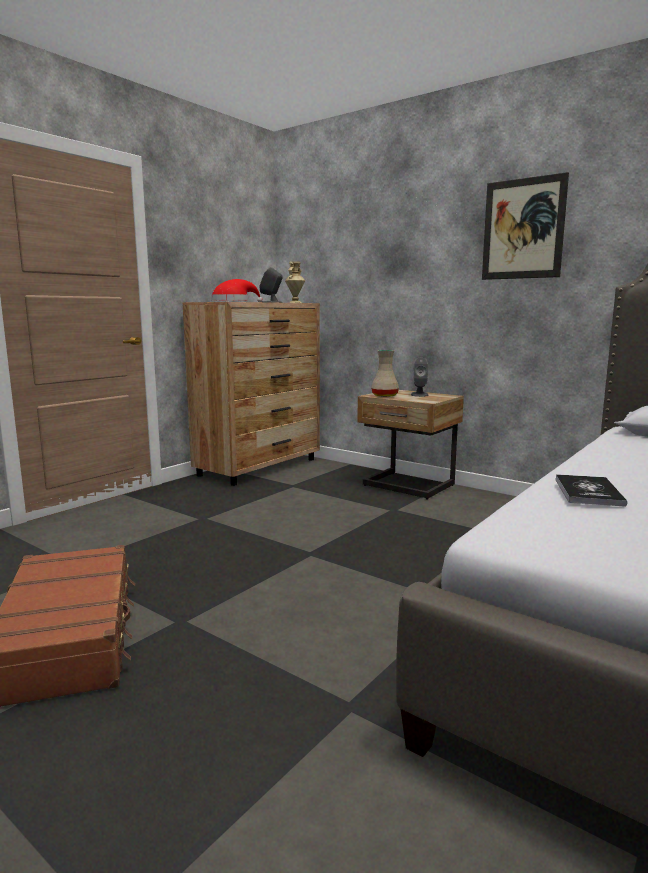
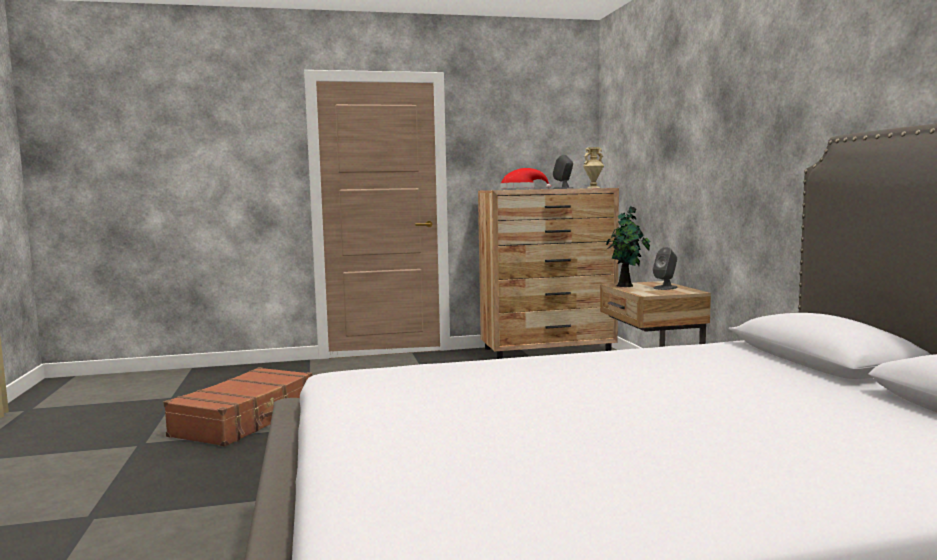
camera: 40 degrees right, 5 degrees down
(385, 395) = (626, 286): beige vase -> potted plant
(523, 229) = (753, 102): picture -> none
(588, 492) = (478, 366): book -> none

